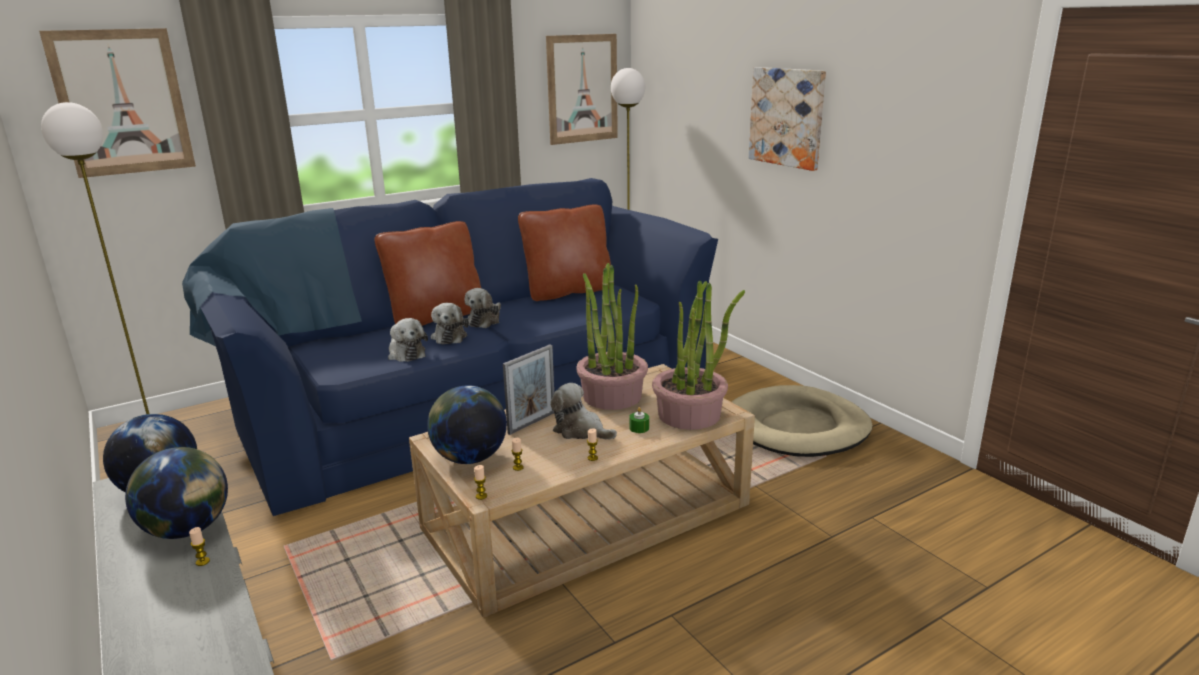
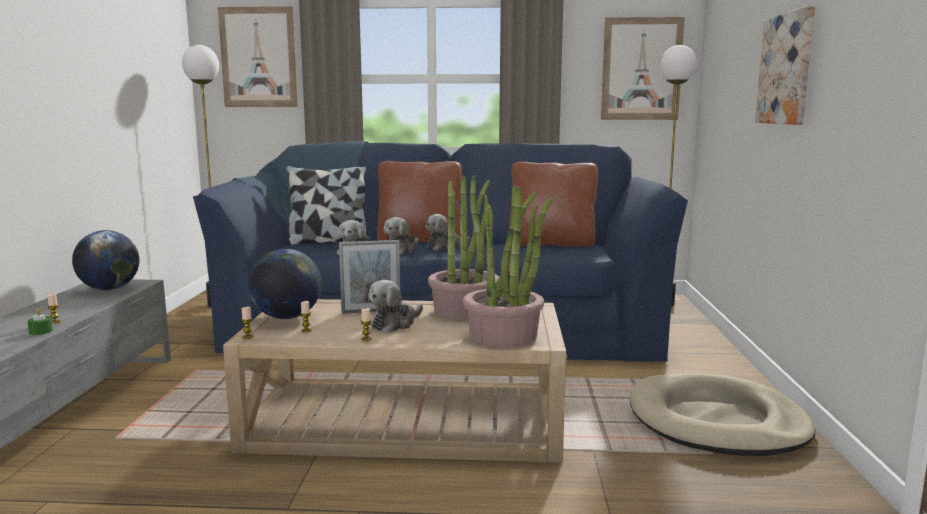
camera: 35 degrees right, 10 degrees down
(188, 529) = (81, 307): globe -> none
(339, 343) = (328, 242): none -> pillow
(580, 431) = (395, 323): plush toy -> plush toy turned 120 degrees counterclockwise
(639, 428) = (443, 333): green candle -> green candle (41, 331)

